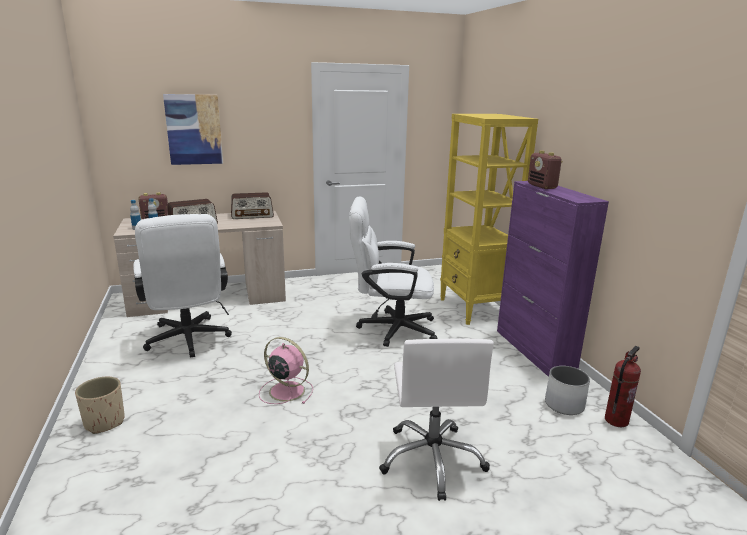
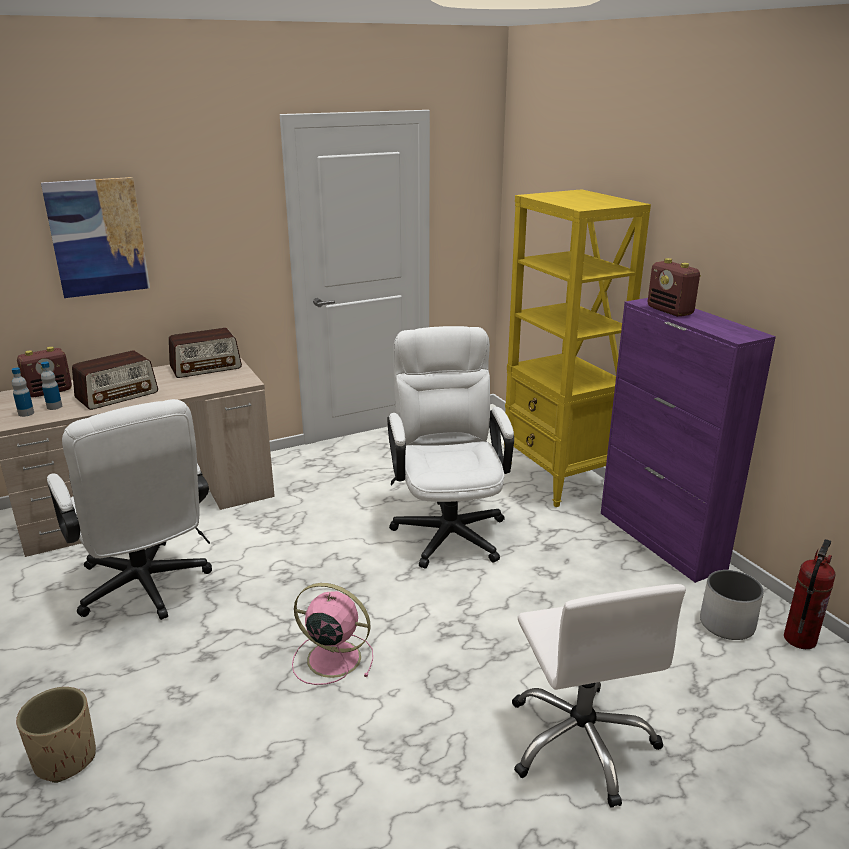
camera: 10 degrees left, 5 degrees up
(389, 328) = (448, 527): white office chair -> white office chair turned 90 degrees clockwise

